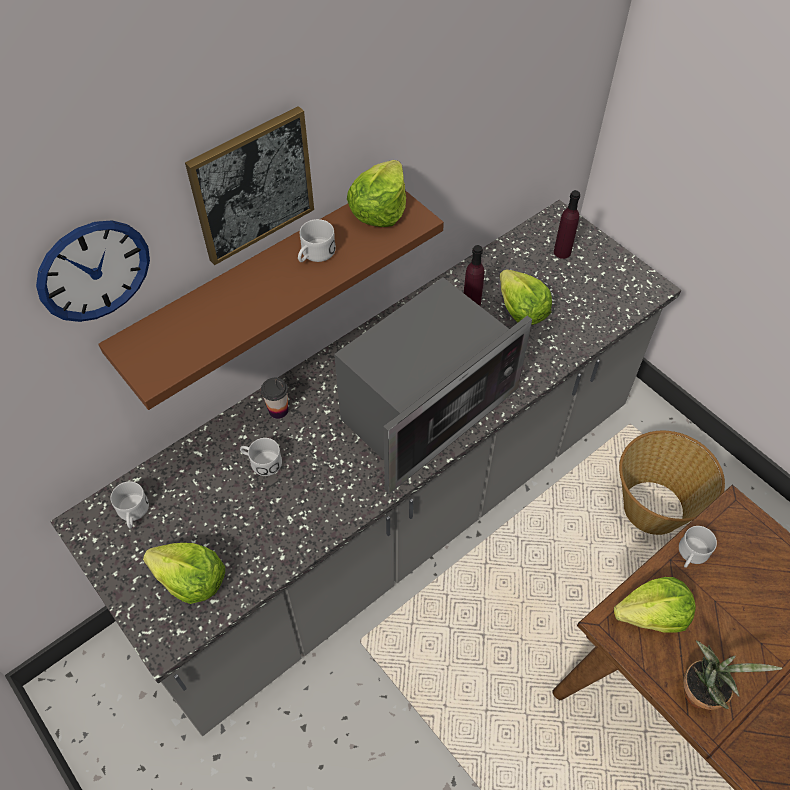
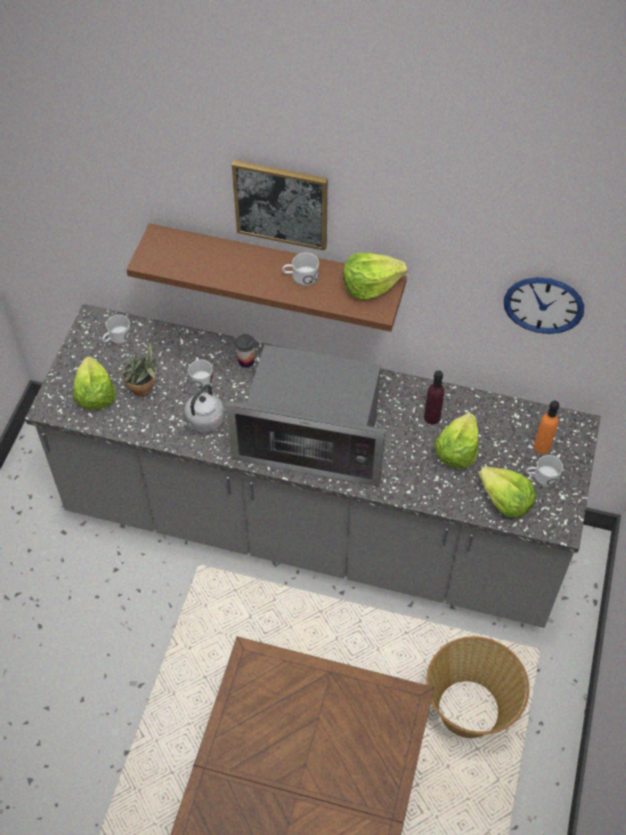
camera: 55 degrees right, 0 degrees up
(94, 271) = (157, 181): wall clock -> wall clock (543, 305)
(321, 492) = (203, 422): none -> grey kettle
(562, 252) = (542, 447): purple bottle -> orange bottle
(652, 615) = (276, 680): lettuce -> lettuce (505, 501)
(691, 555) = (345, 684): white mug -> white mug (541, 476)
(701, 691) = (238, 739): potted plant -> potted plant (145, 390)

